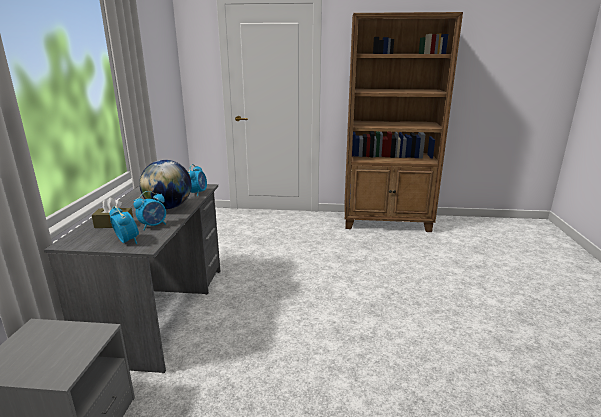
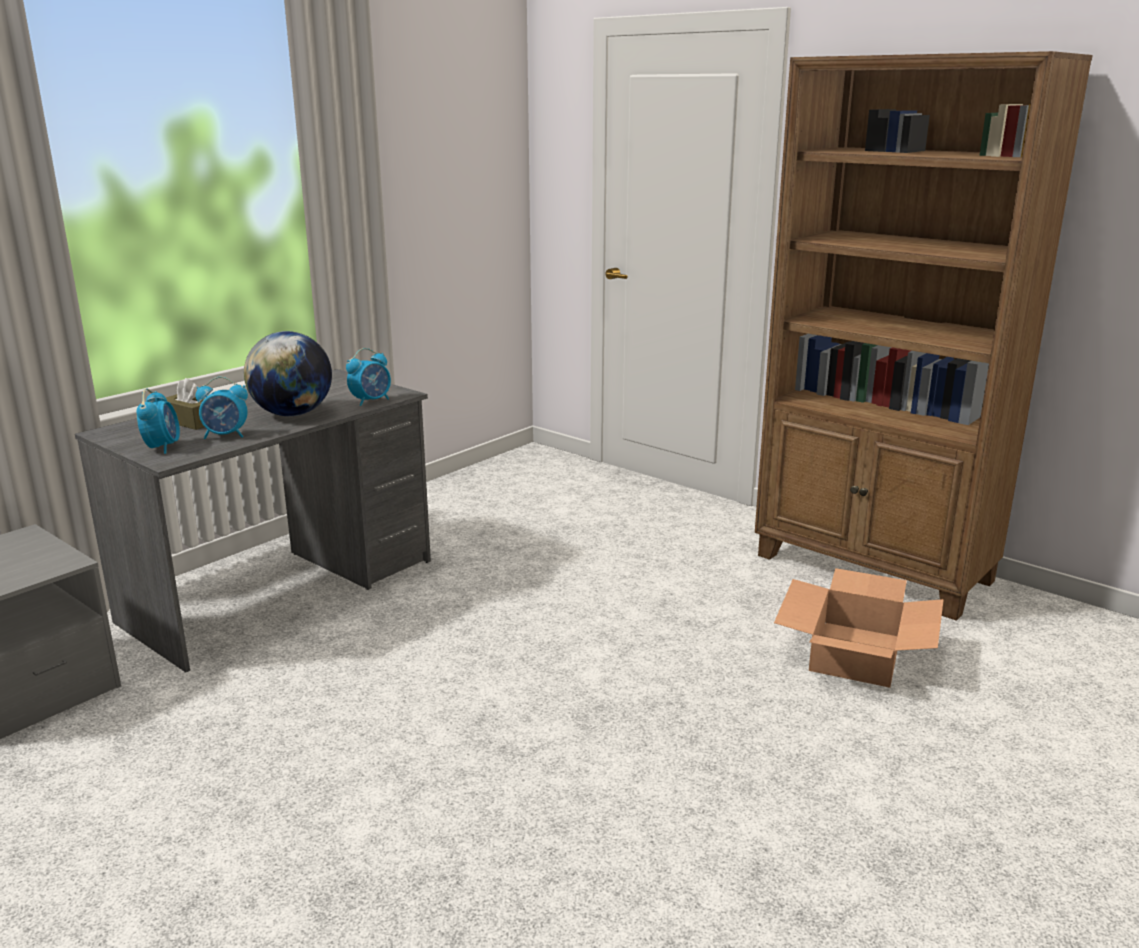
camera: 35 degrees right, 0 degrees up
(421, 253) = (855, 653): none -> cardboard box

